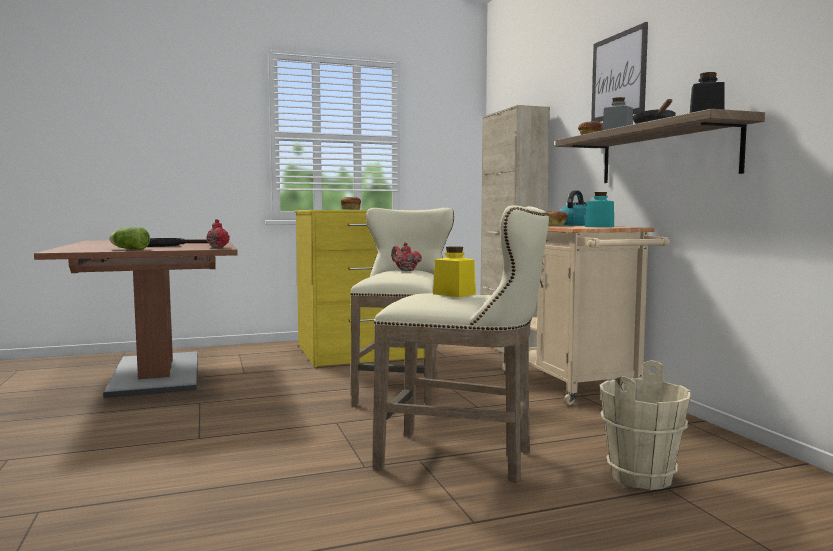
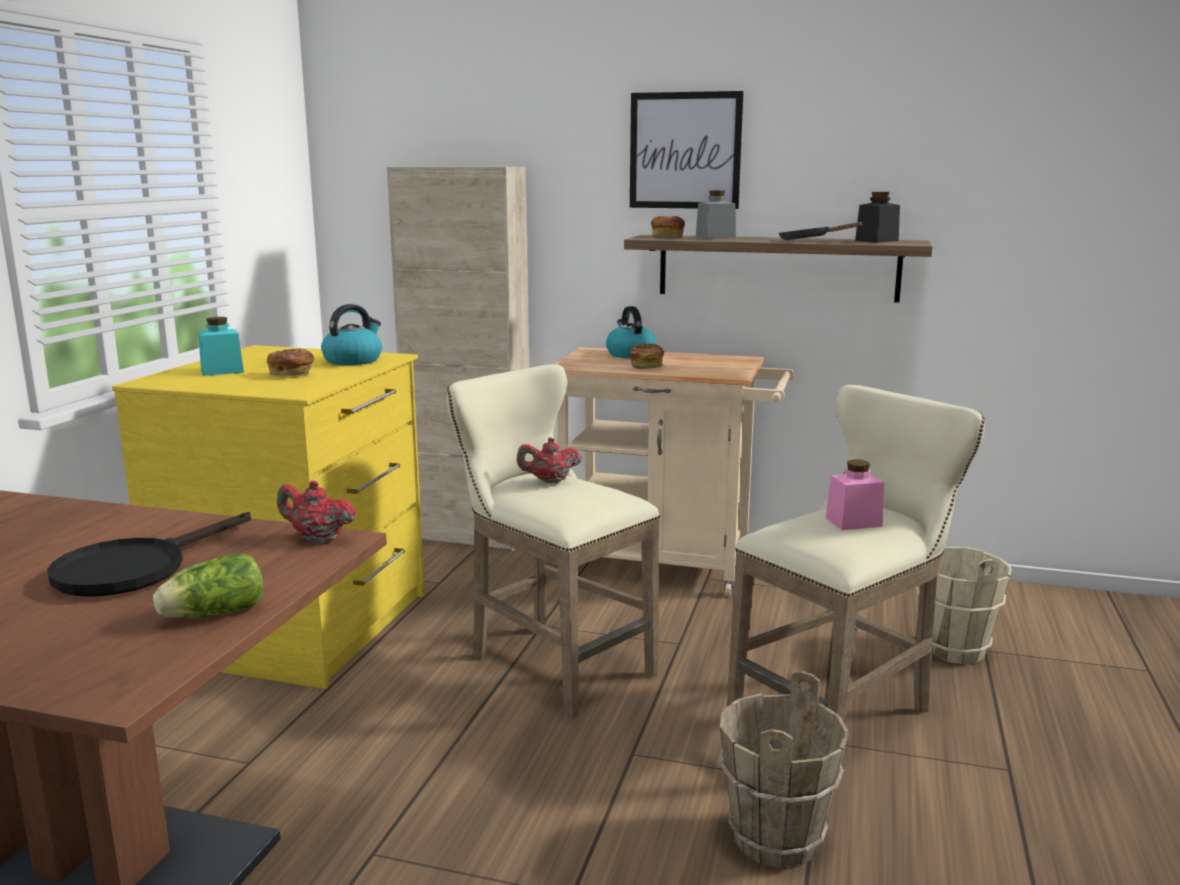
camera: 55 degrees left, 10 degrees up
(291, 467) = (774, 839): none -> brown bucket
(394, 209) = (353, 360): none -> kettle
(454, 294) = (853, 522): yellow jar -> pink jar
(599, 226) = (709, 362): turquoise jar -> turquoise jar (222, 371)

